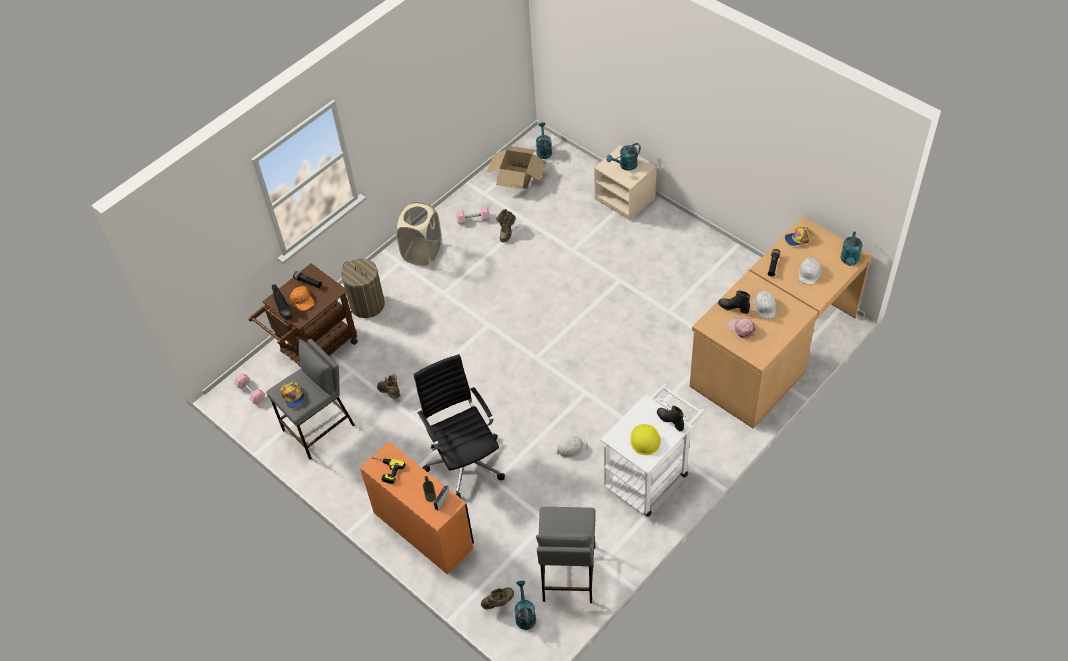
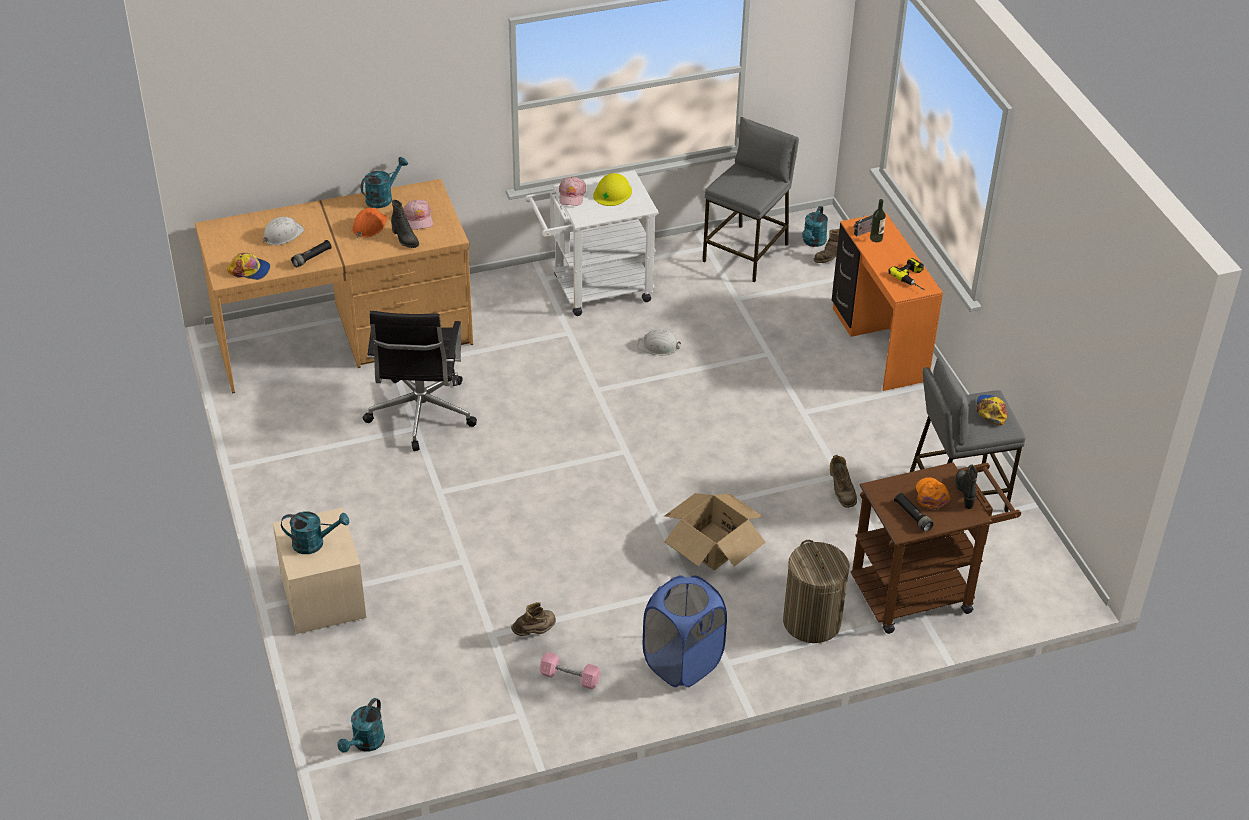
camera: 155 degrees left, 10 degrees down
(251, 392) = (1036, 577): pink dumbbell -> none
(422, 252) = (682, 662): beige laundry basket -> blue laundry basket
(464, 461) = (791, 385): black office chair -> black office chair (420, 415)
(517, 177) = (446, 716): cardboard box -> cardboard box (712, 545)
(670, 421) = (572, 195): black boot -> pink cap
(765, 306) = (369, 226): white hard hat -> orange hard hat
(849, 260) = (225, 227): turquoise watering can -> turquoise watering can (383, 198)

